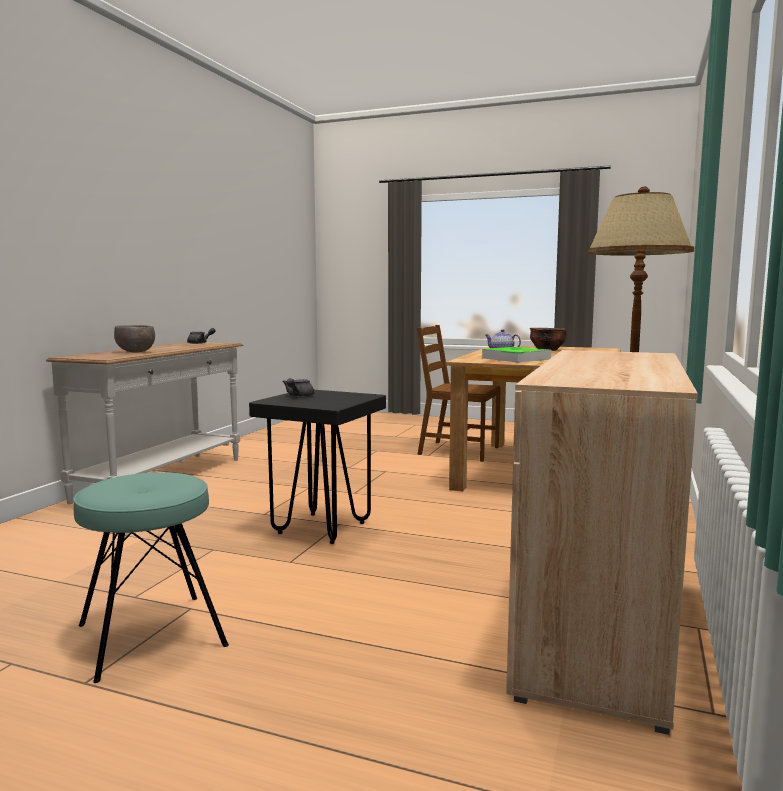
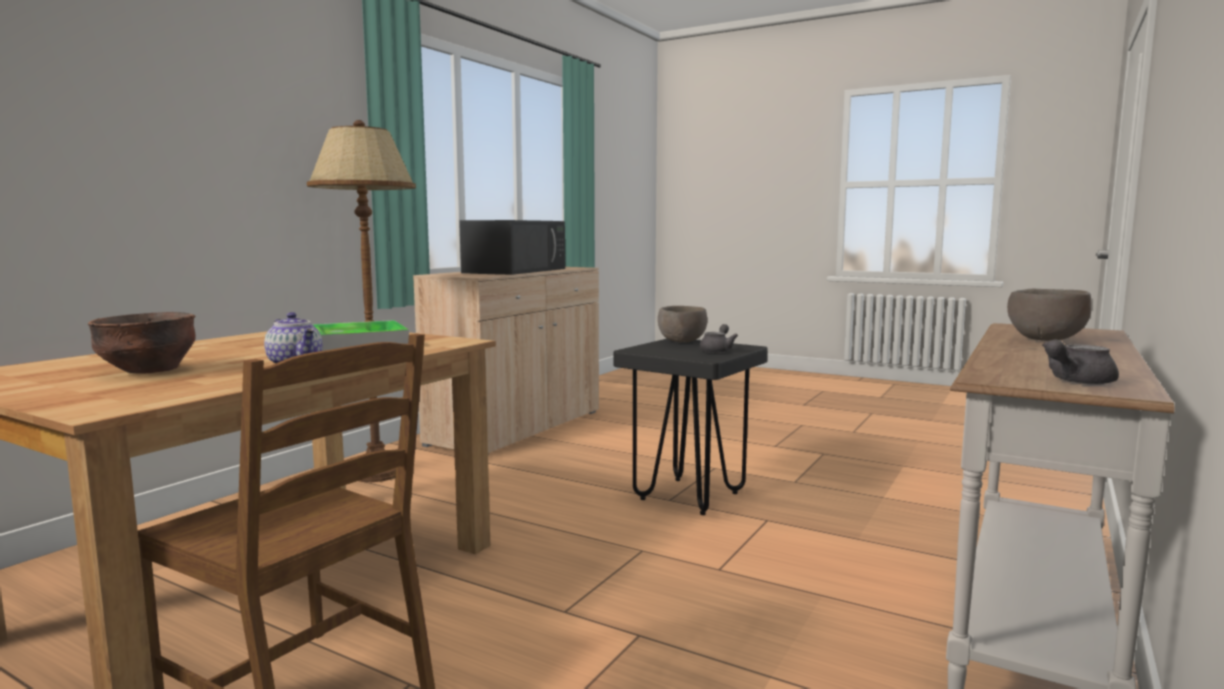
camera: 170 degrees left, 0 degrees up
(151, 635) = (787, 436): turquoise stool -> none
(328, 404) = (681, 341): none -> brown bowl
(606, 365) = (516, 270): none -> black microwave

